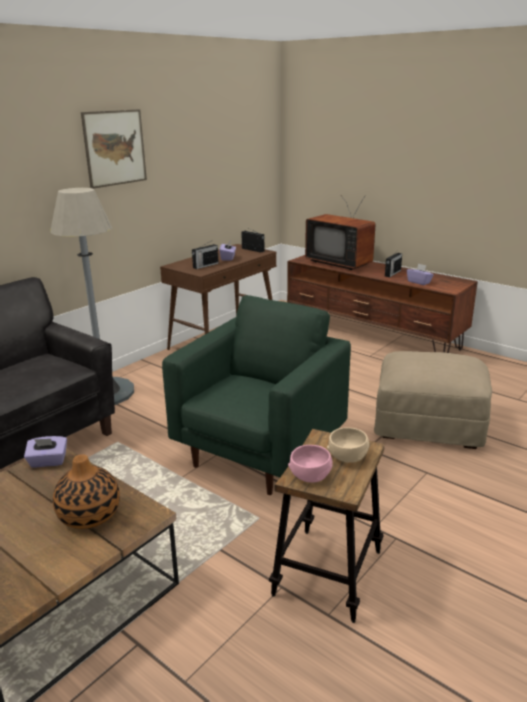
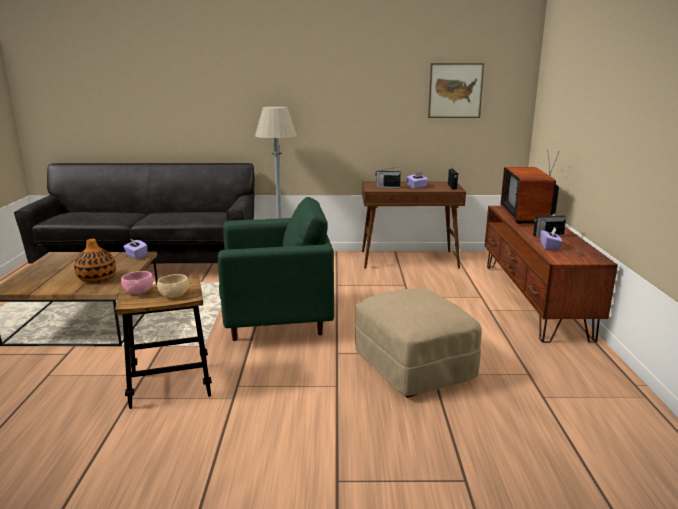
camera: 50 degrees right, 5 degrees down
(115, 148) = (332, 83): picture -> picture (455, 90)

